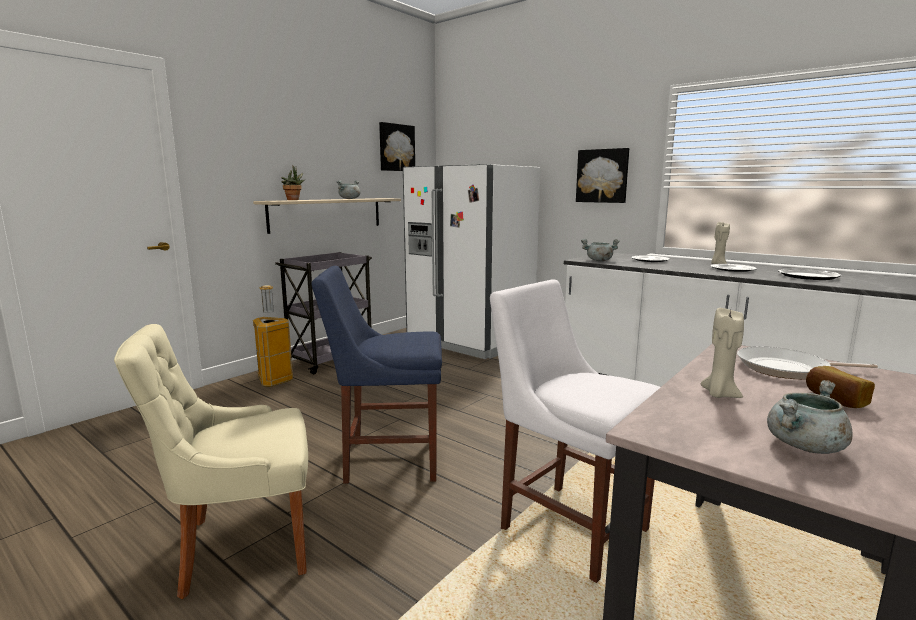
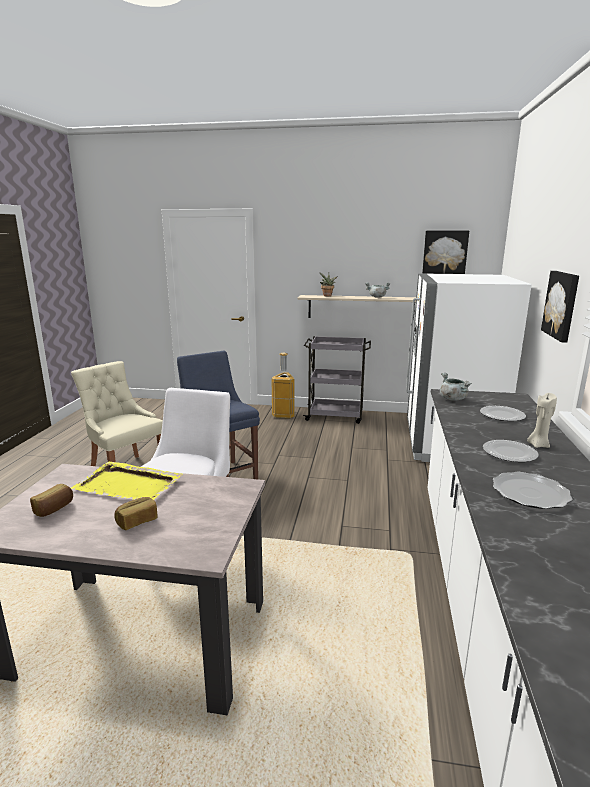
camera: 60 degrees right, 5 degrees up
(719, 394) = (129, 485): beige candle -> yellow tray
(787, 369) = (200, 506): frying pan -> none
(805, 446) = (54, 509): grey cooking pot -> bread

